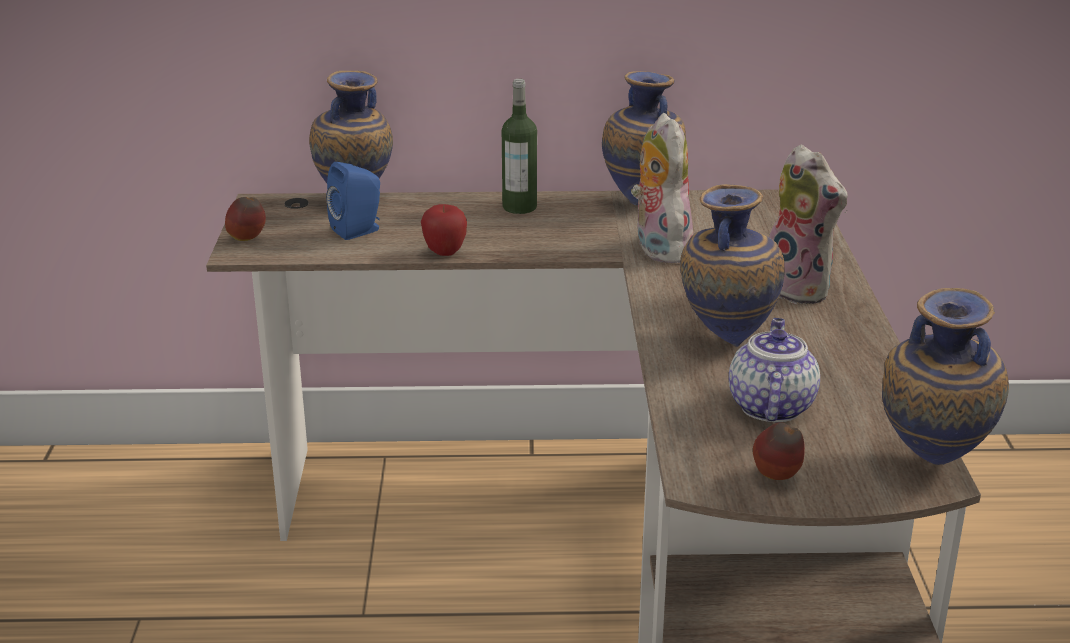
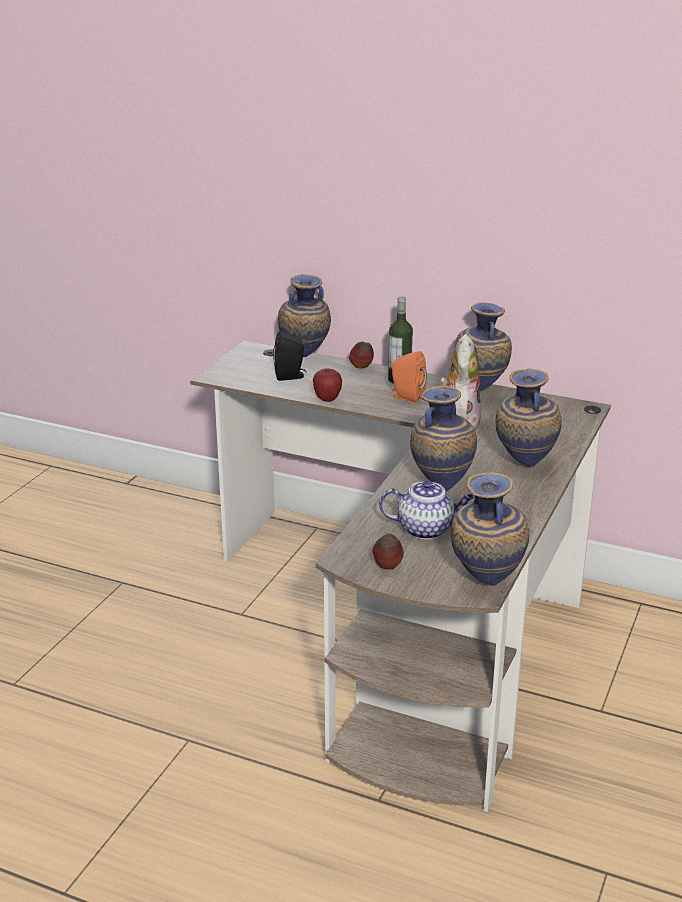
camera: 25 degrees right, 0 degrees up
(247, 240) = (224, 370): apple -> apple (361, 368)
(359, 231) = (290, 376): blue speaker -> black speaker
(551, 228) = (406, 397): none -> orange speaker
(770, 406) = (426, 529): teapot -> teapot turned 60 degrees clockwise
(800, 289) = (523, 466): plush toy -> vase

